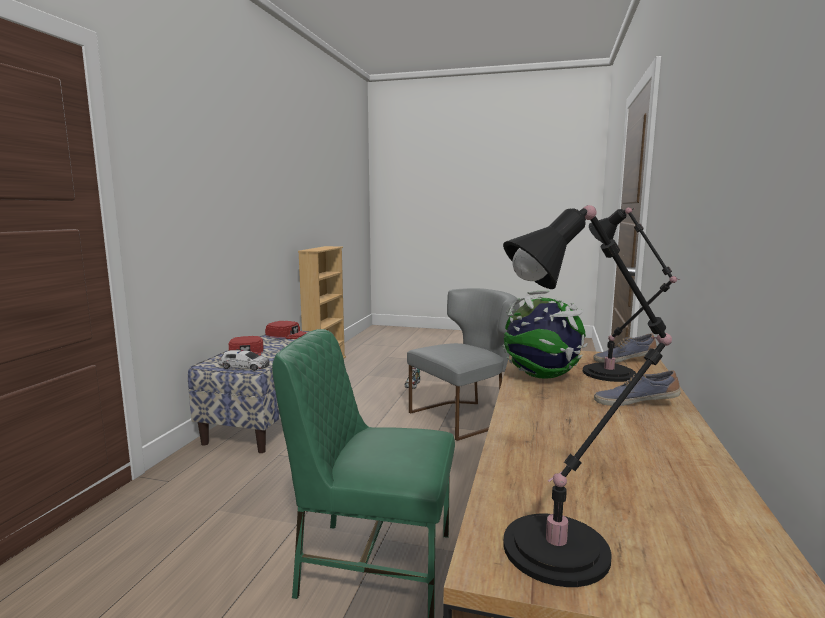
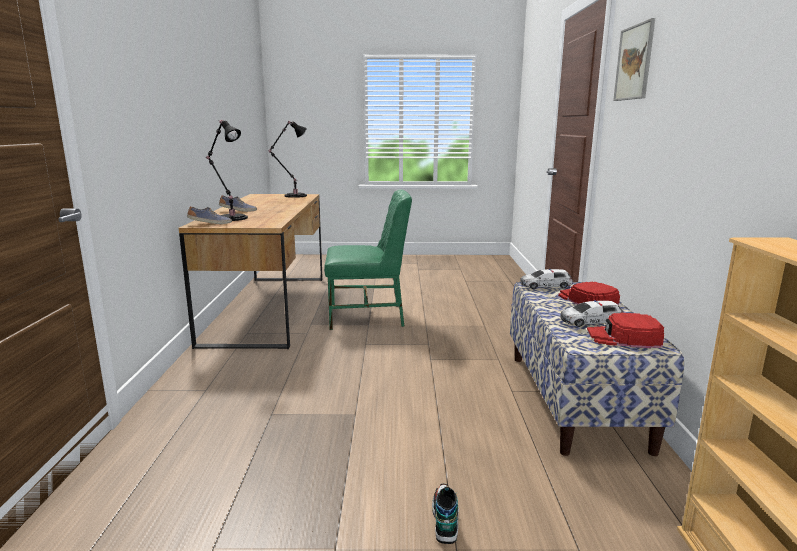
camera: 165 degrees right, 5 degrees up
(167, 155) = (634, 62): none -> picture
(282, 342) = (590, 321): none -> toy car
(465, 416) = (323, 436): grey chair -> none
(542, 377) = (273, 215): globe -> none

